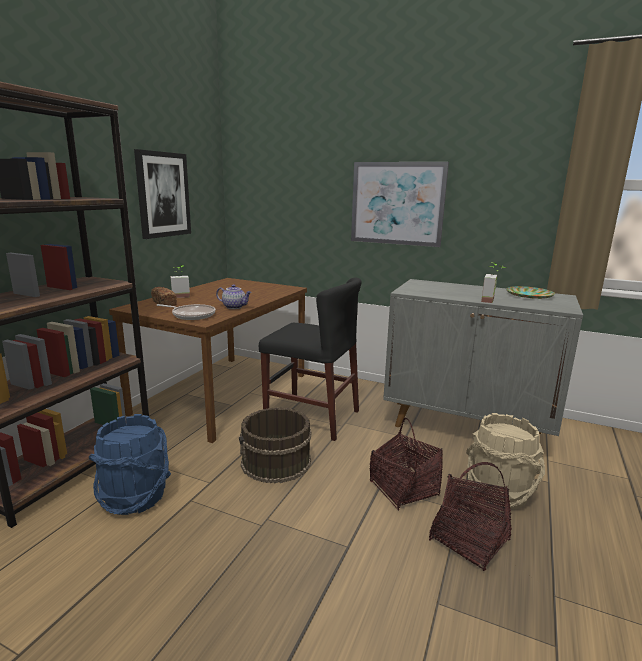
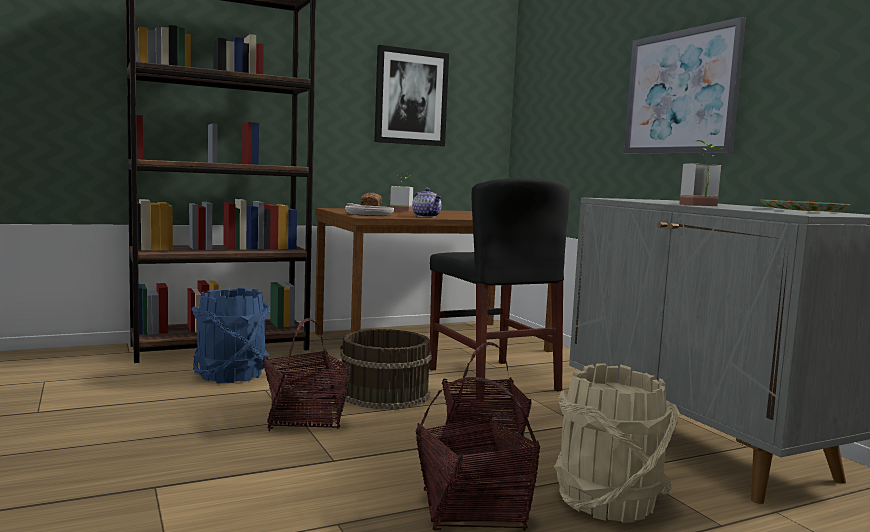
camera: 40 degrees right, 10 degrees down
(269, 516) = (305, 419): none -> basket

